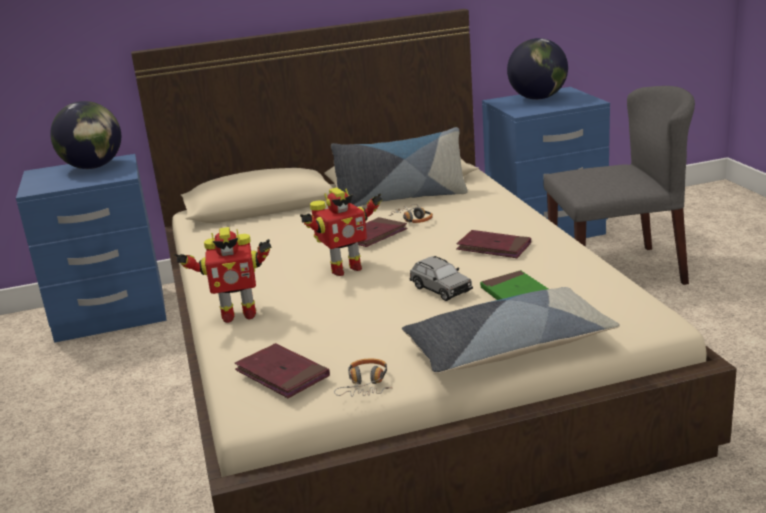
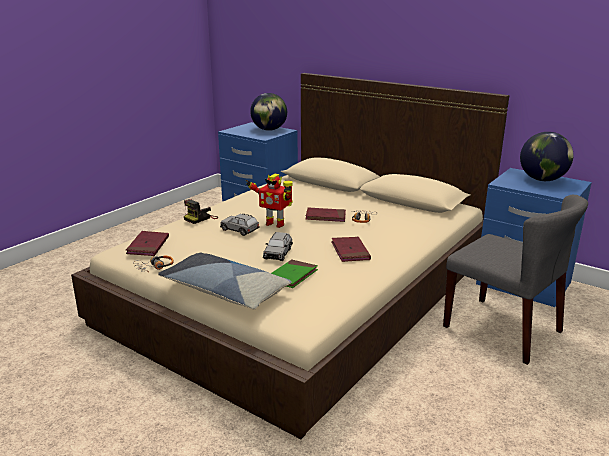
camera: 50 degrees right, 0 degrees up
(237, 315) = (201, 218): toy robot -> camera
(332, 295) = (239, 230): none -> grey toy car
(401, 198) = (388, 207): pillow -> none

